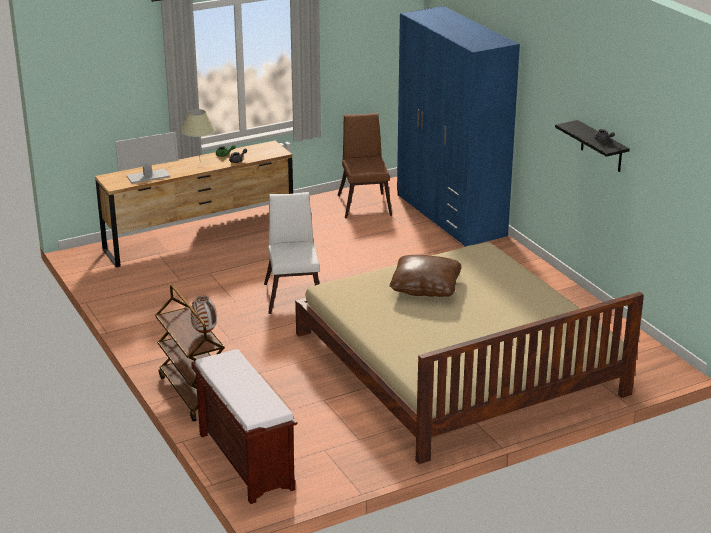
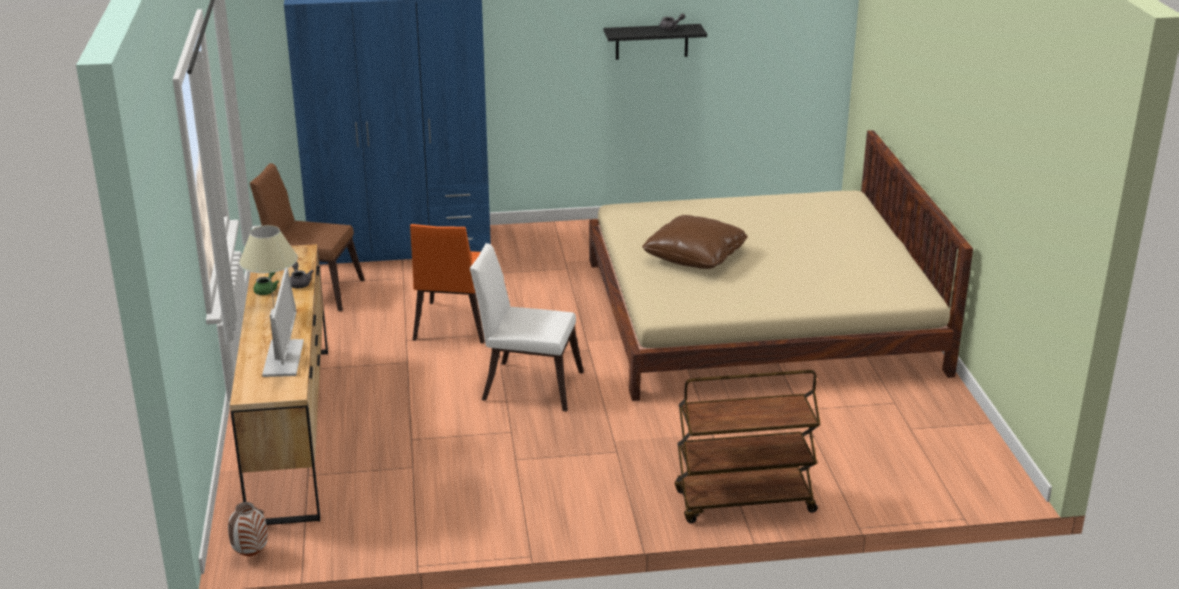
camera: 70 degrees left, 0 degrees up
(205, 333) = (762, 402): vase -> vase (251, 554)
(244, 460) = (917, 487): brown bench -> none
(352, 256) = (453, 326): none -> orange chair

